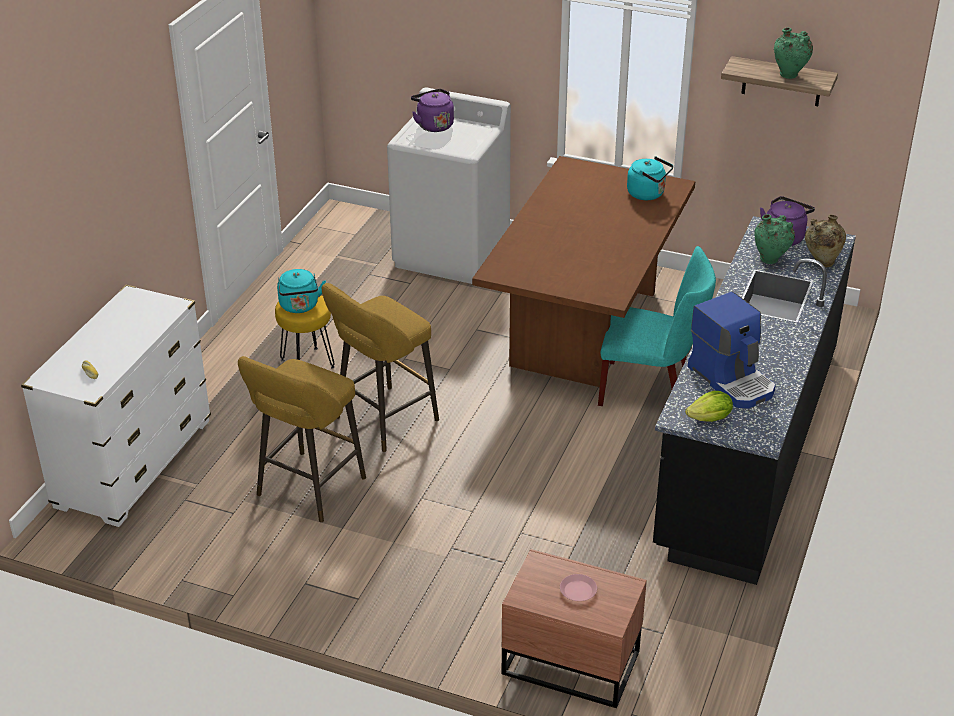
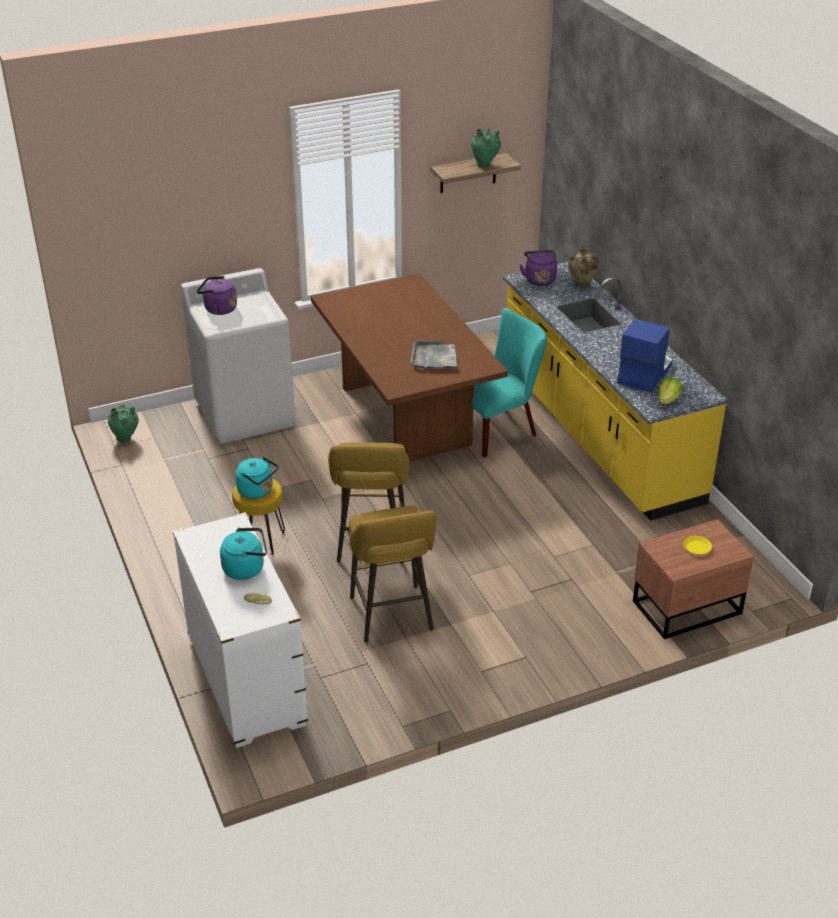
camera: 45 degrees left, 0 degrees up
(575, 263) = (434, 357): none -> grey tray
(578, 590) = (697, 547): pink plate -> yellow plate
(648, 194) = (406, 294): turquoise kettle -> turquoise kettle (246, 568)
(732, 380) = (644, 373): coffee machine -> coffee machine turned 75 degrees counterclockwise
(747, 448) = (597, 433): black counter -> yellow counter
(770, 261) = (554, 297): green vase -> green vase (126, 439)

